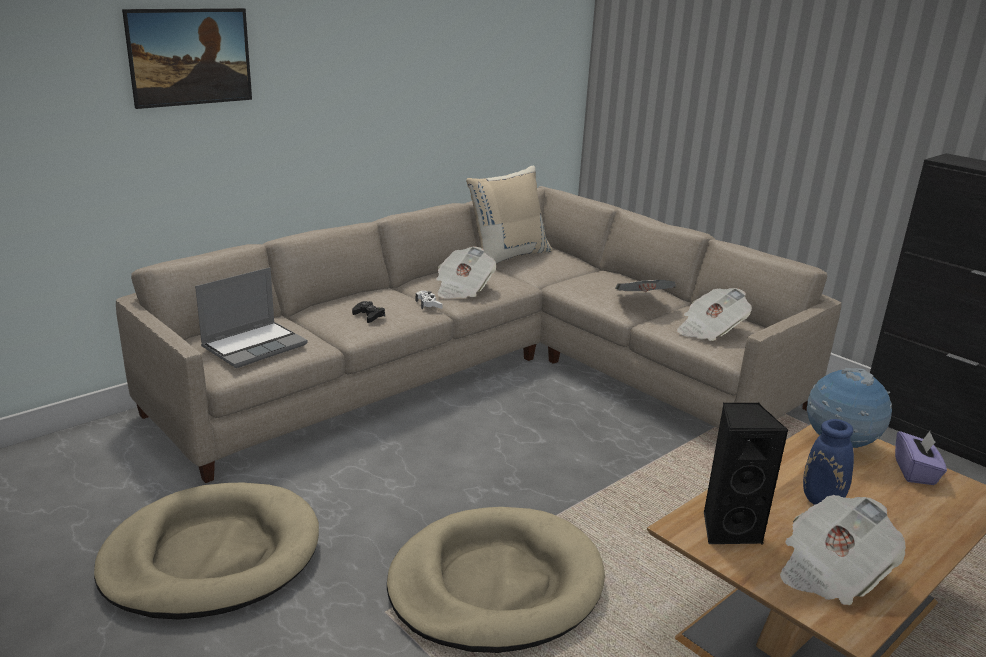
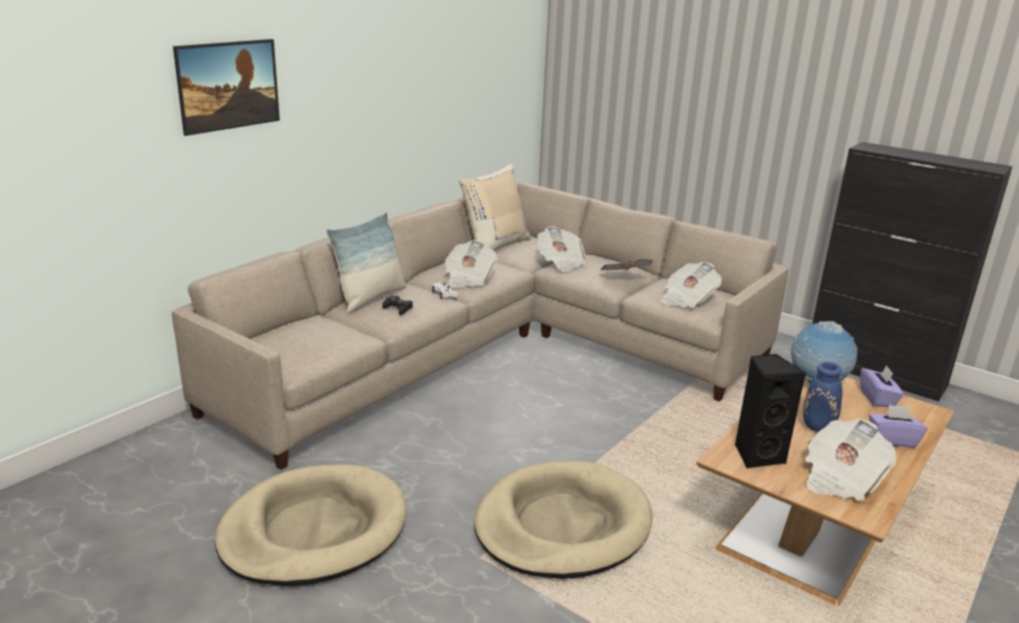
camera: 10 degrees left, 0 degrees up
(255, 345) = (309, 343): laptop -> none
(345, 302) = (370, 297): none -> pillow
(575, 279) = (560, 262): none -> newspaper
(918, 528) = (892, 440): none -> purple tissue box

